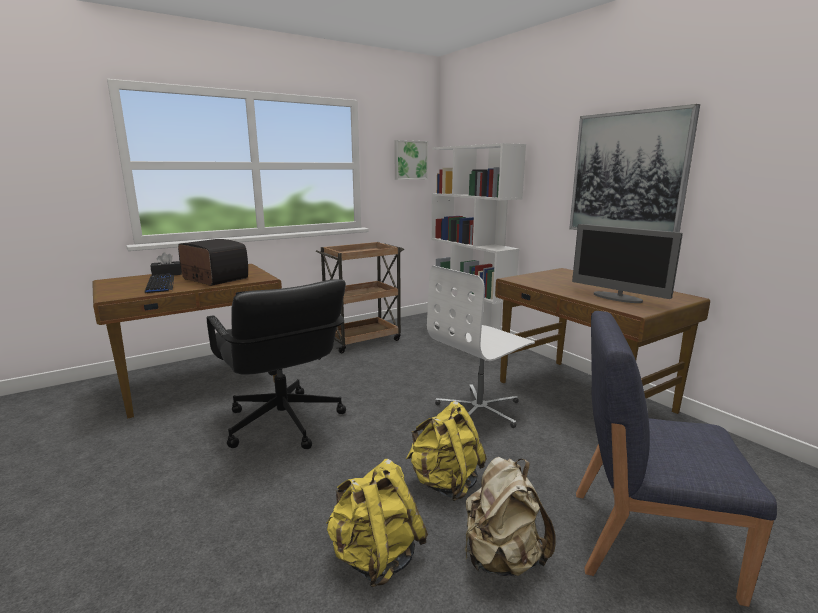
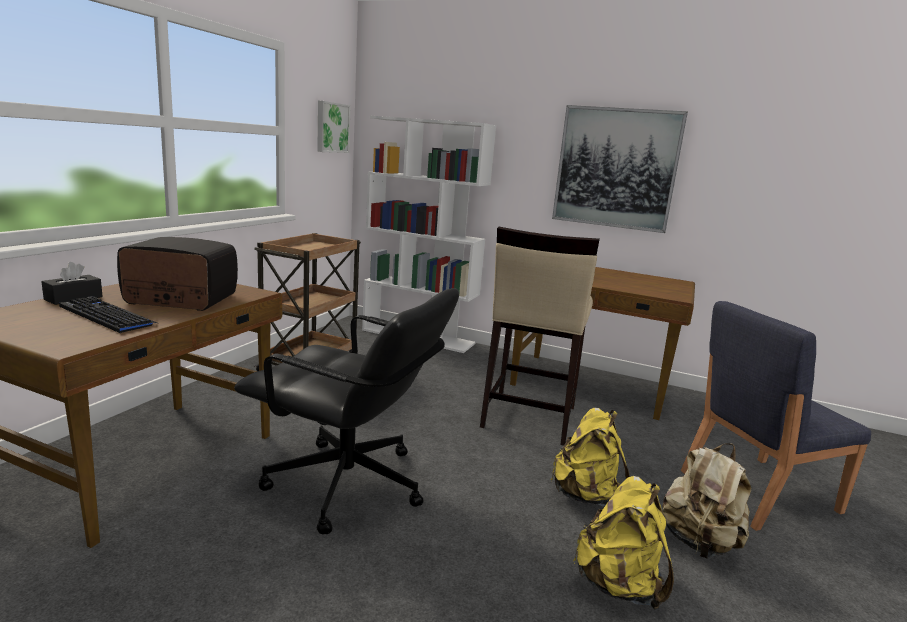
camera: 35 degrees left, 0 degrees up
(480, 410) = (528, 417): white office chair -> beige stool
(617, 298) = (642, 286): monitor -> none

